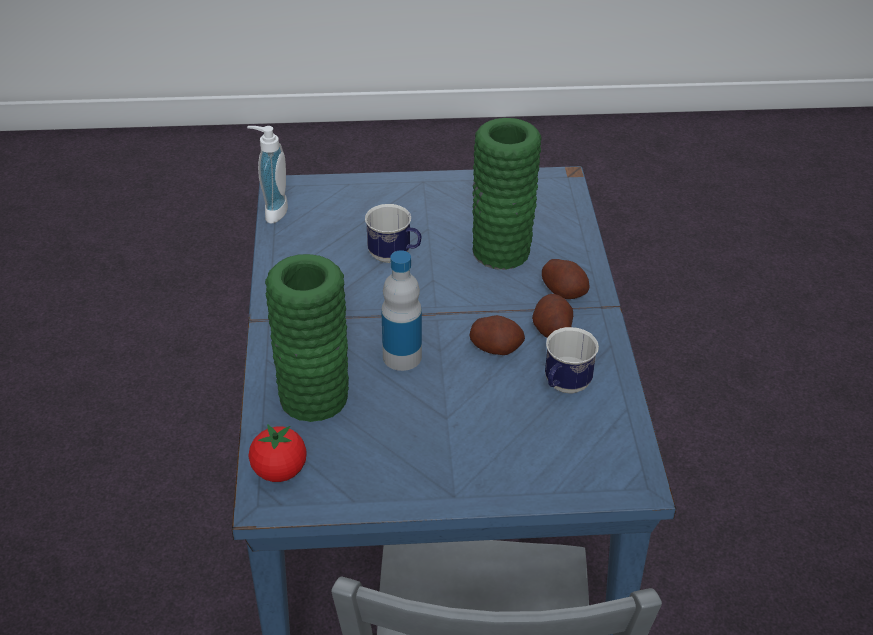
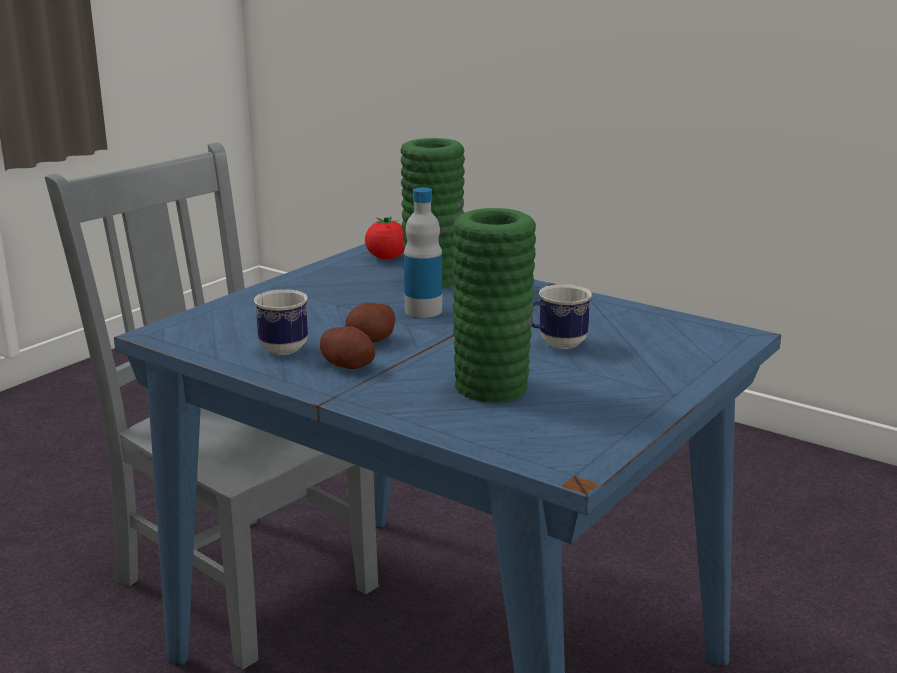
camera: 130 degrees right, 20 degrees down
(271, 211) = (704, 322): soap dispenser -> none
(564, 291) = (384, 389): potato -> none

